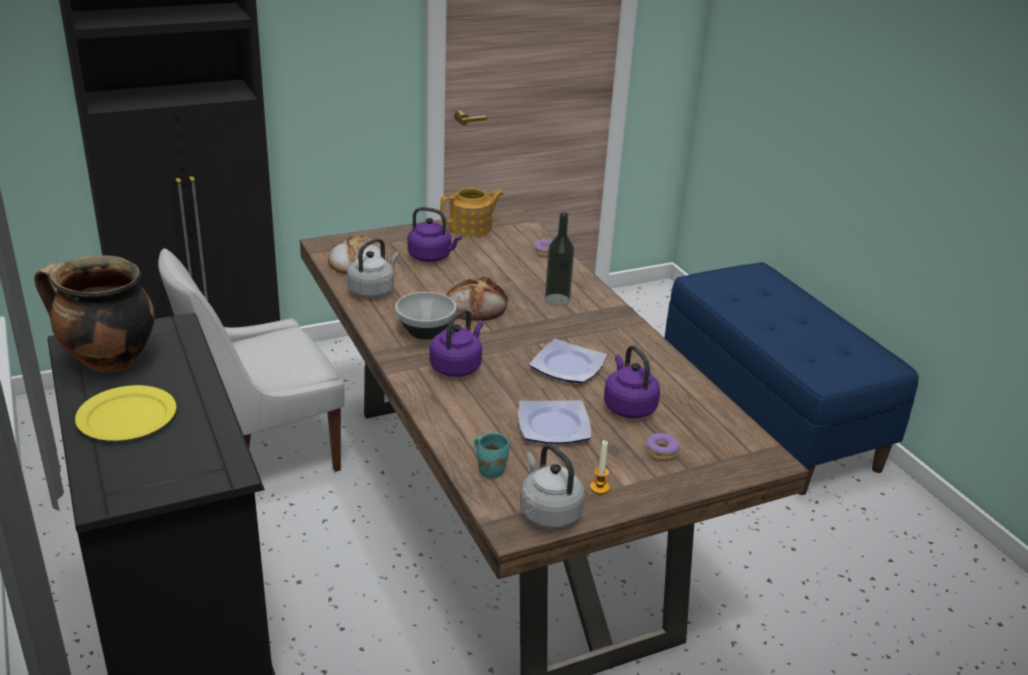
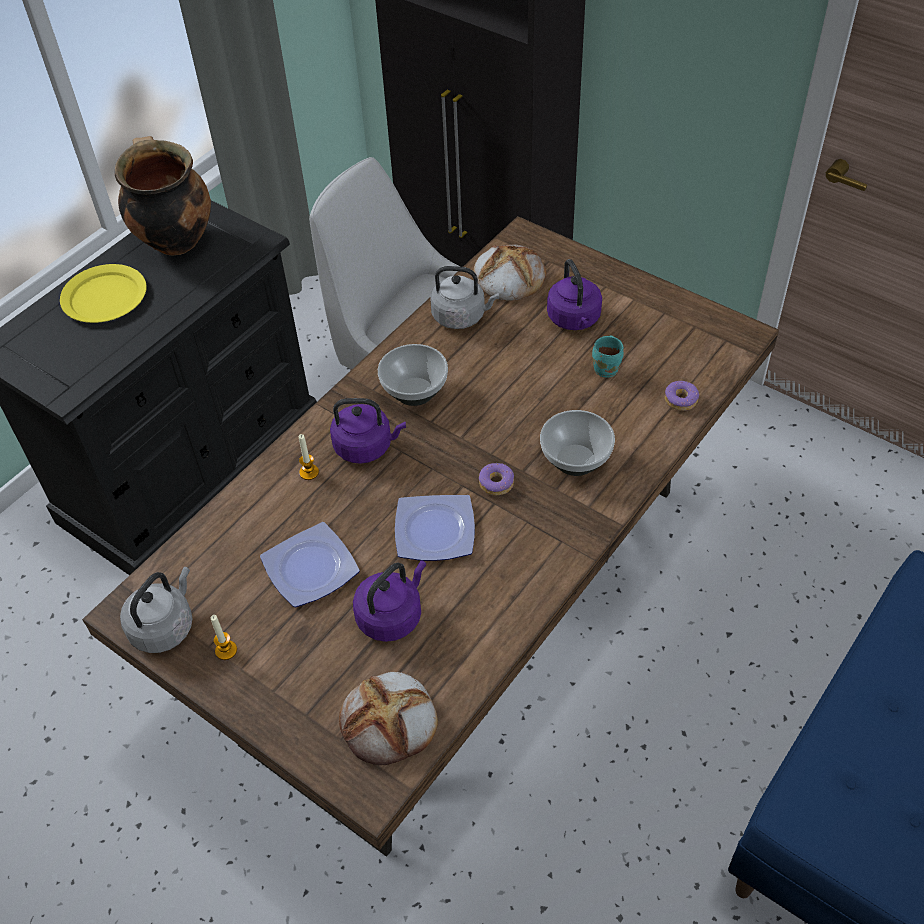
camera: 65 degrees right, 20 degrees up
(455, 398) = (309, 472): none -> candle
(471, 228) = (675, 315): teapot -> none
(477, 305) = (502, 403): bread -> bread (390, 721)
(491, 469) = (206, 554): turquoise mug -> turquoise mug (607, 368)
(557, 299) = (574, 460): bottle -> bowl
(661, 451) = (323, 678): donut -> donut (496, 483)

